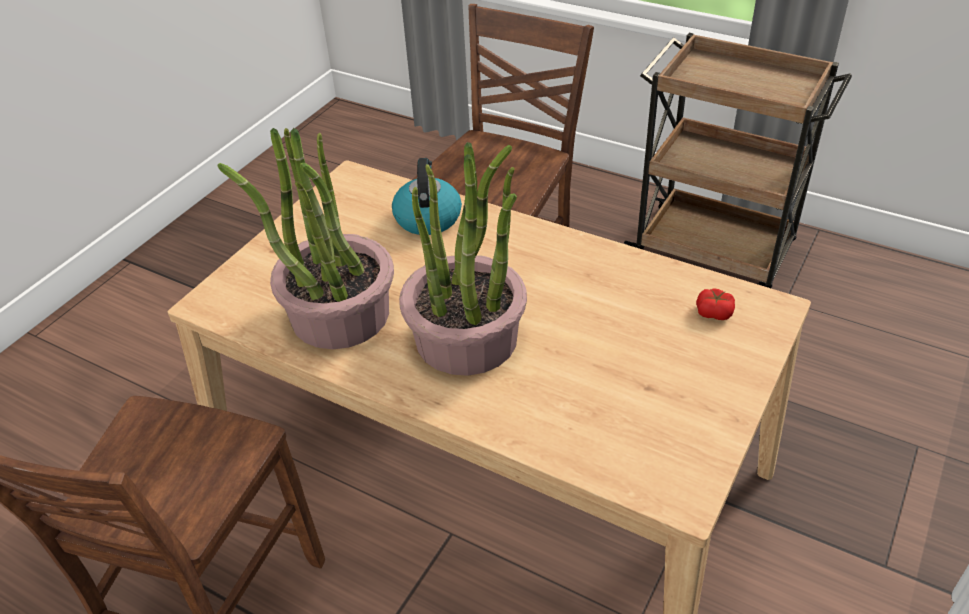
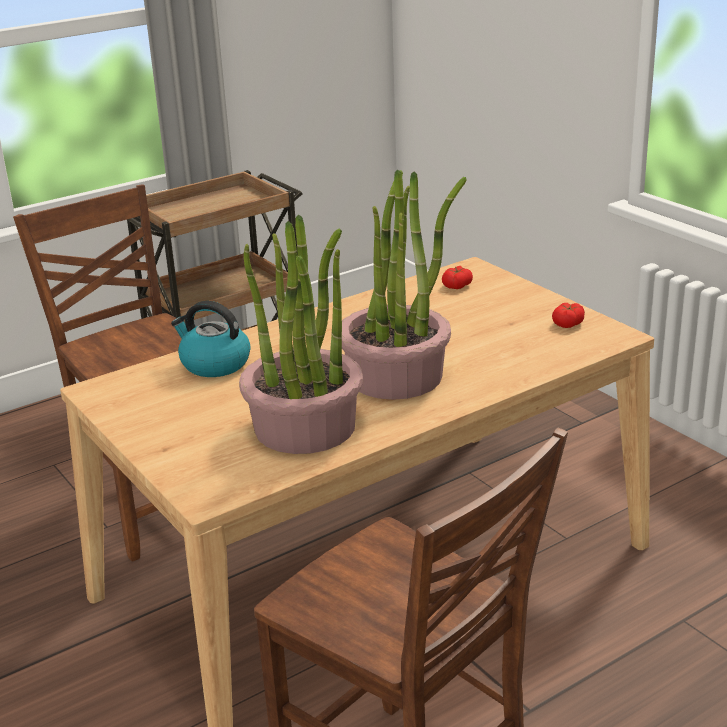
camera: 65 degrees left, 15 degrees down
(684, 440) = (568, 323): none -> tomato

